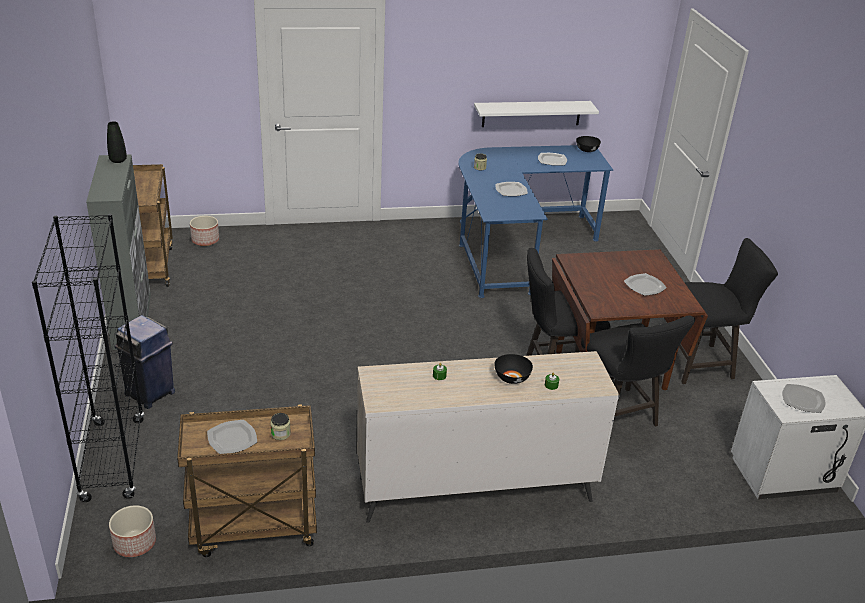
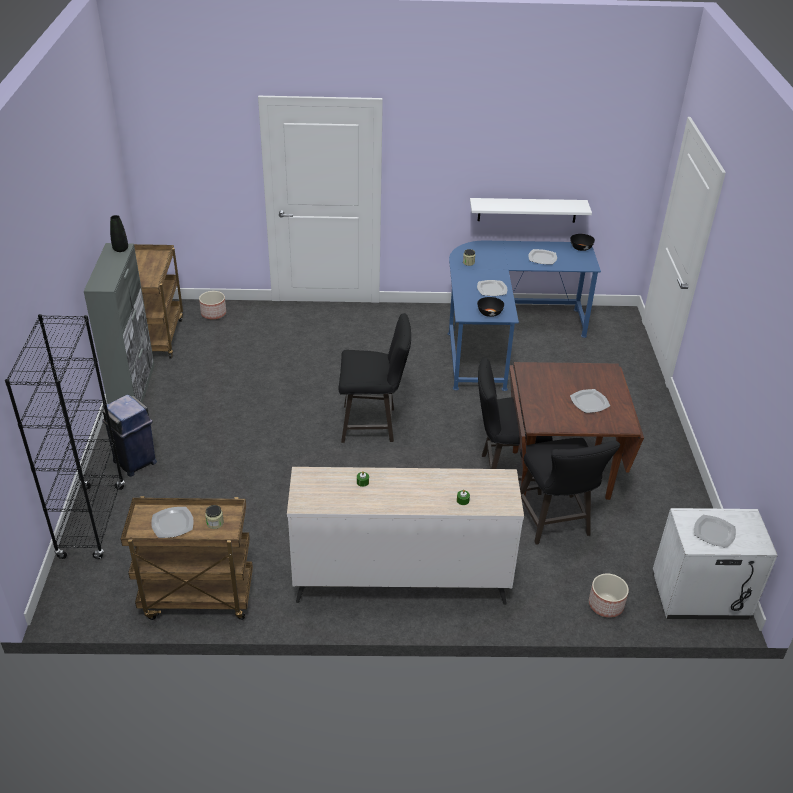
camera: 10 degrees right, 5 degrees up
(134, 543) = (95, 600): planter -> planter (605, 605)
(511, 378) = (428, 490): black bowl -> black bowl (489, 313)
(702, 363) = (653, 474): black stool -> black stool (373, 424)

